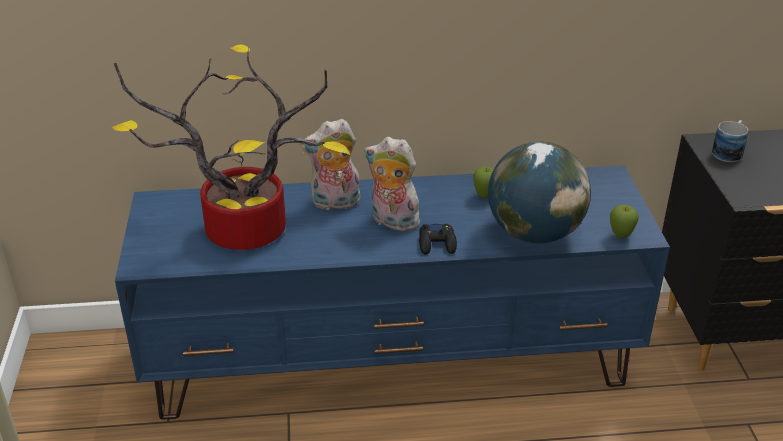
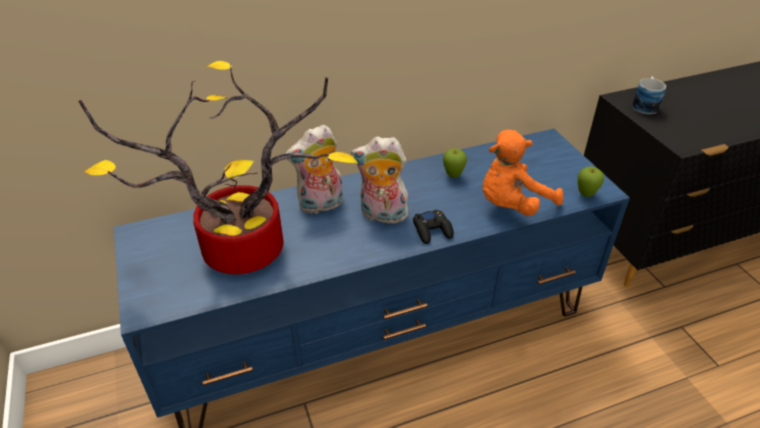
camera: 15 degrees left, 5 degrees up
(533, 233) = (512, 205): globe -> orange plush toy

